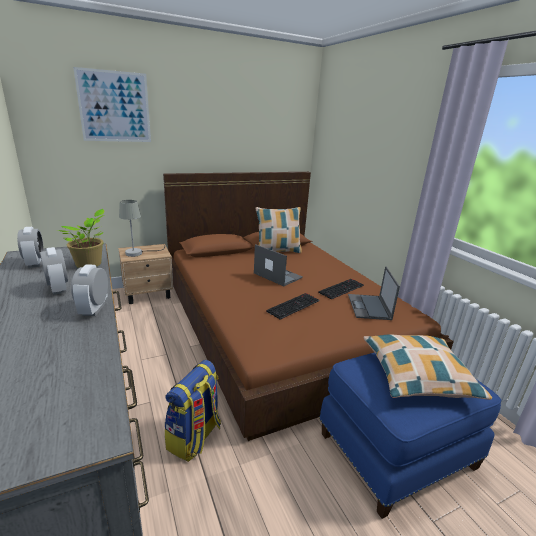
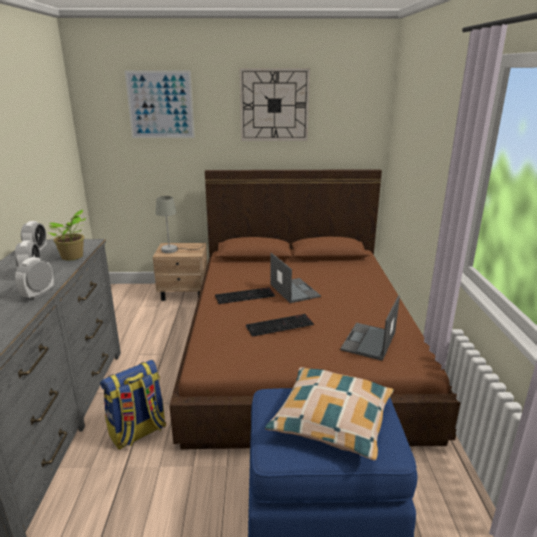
camera: 25 degrees right, 0 degrees up
(225, 113) = (274, 105): none -> wall clock
(277, 251) = (321, 263): pillow -> none
(341, 288) = (356, 315): keyboard -> keyboard (245, 295)

